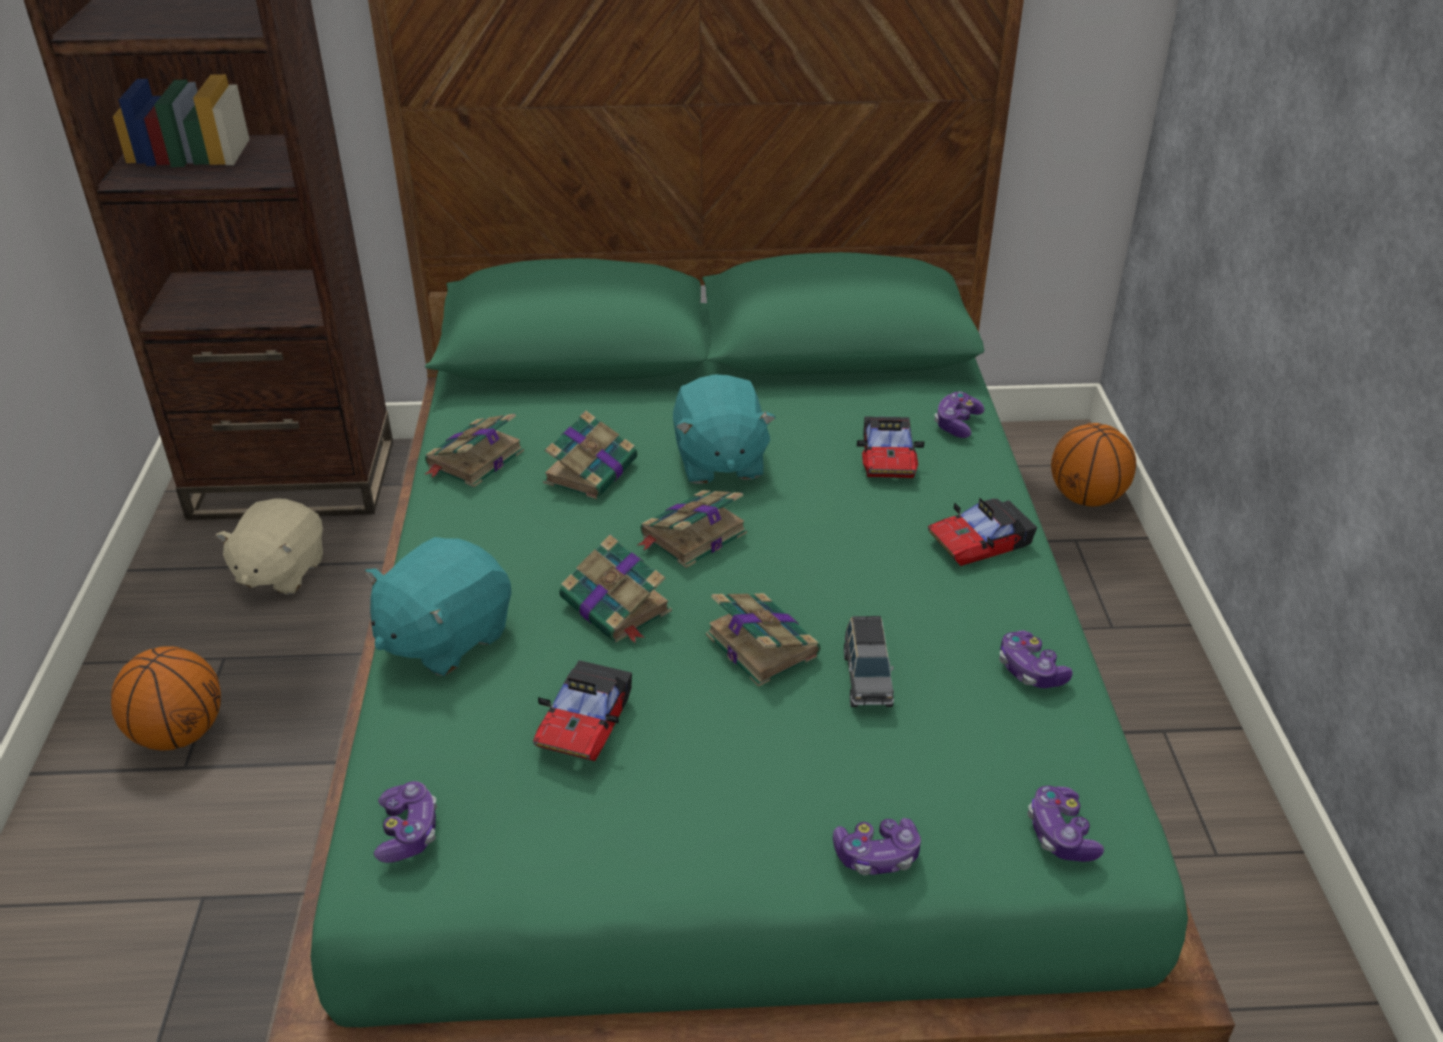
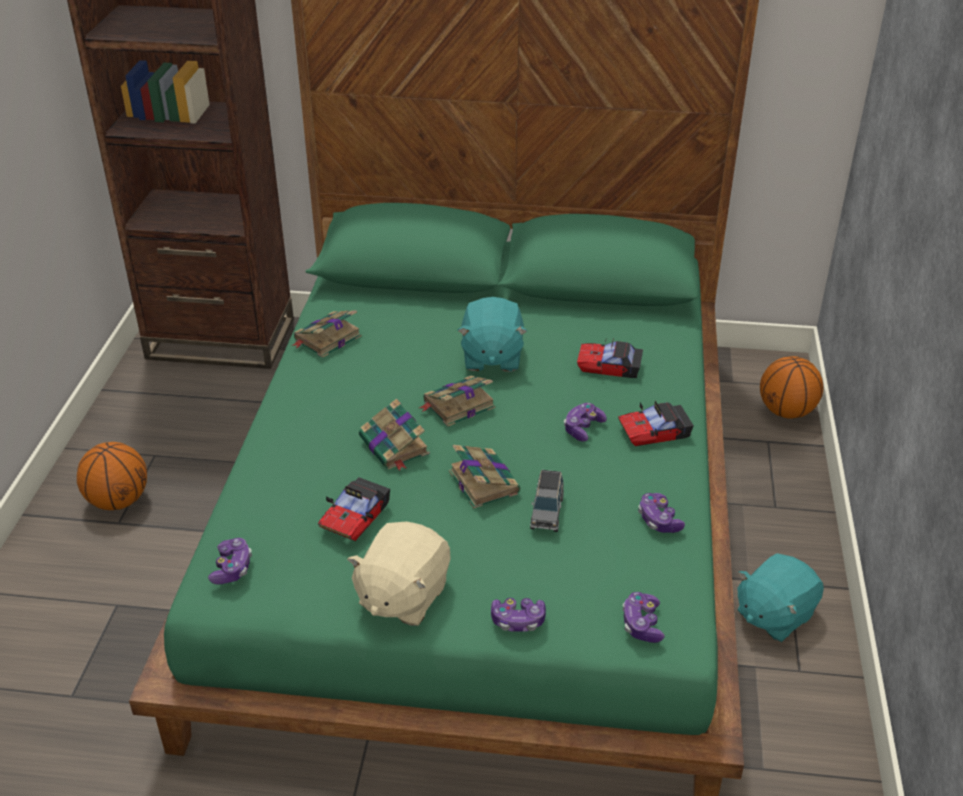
camera: 10 degrees right, 0 degrees up
(280, 571) = (201, 401): beige plush toy -> beige plush toy (402, 596)
(444, 637) = (280, 453): turquoise plush toy -> turquoise plush toy (773, 615)
(592, 470) = (403, 354): book -> none
(888, 456) = (609, 365): toy car -> toy car turned 90 degrees clockwise
(957, 424) = (667, 347): game controller -> game controller (583, 428)

